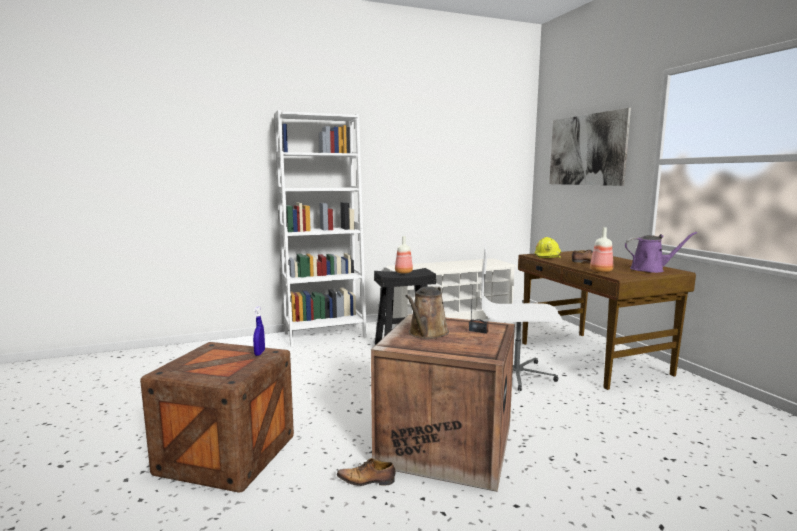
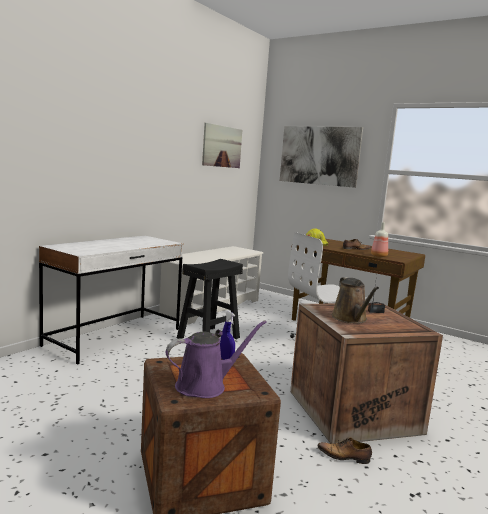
camera: 35 degrees left, 0 degrees up
(325, 335) = (114, 337): white bookcase -> white desk
(367, 481) = (344, 457): shoe -> shoe turned 45 degrees clockwise
(403, 272) = (210, 264): bottle -> none
(470, 151) = (222, 146): none -> picture
(650, 269) = (399, 253): purple watering can -> purple watering can (205, 386)

